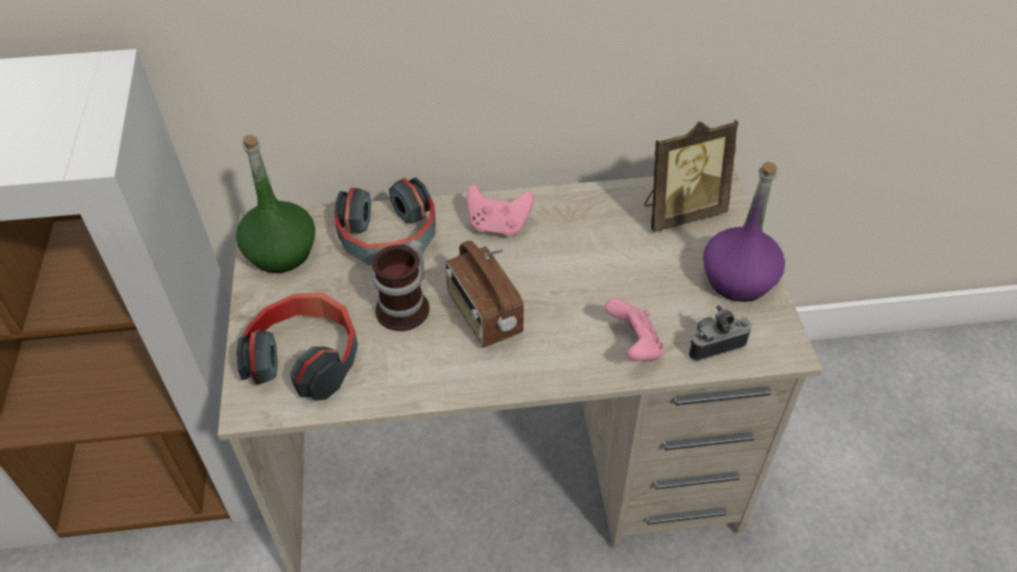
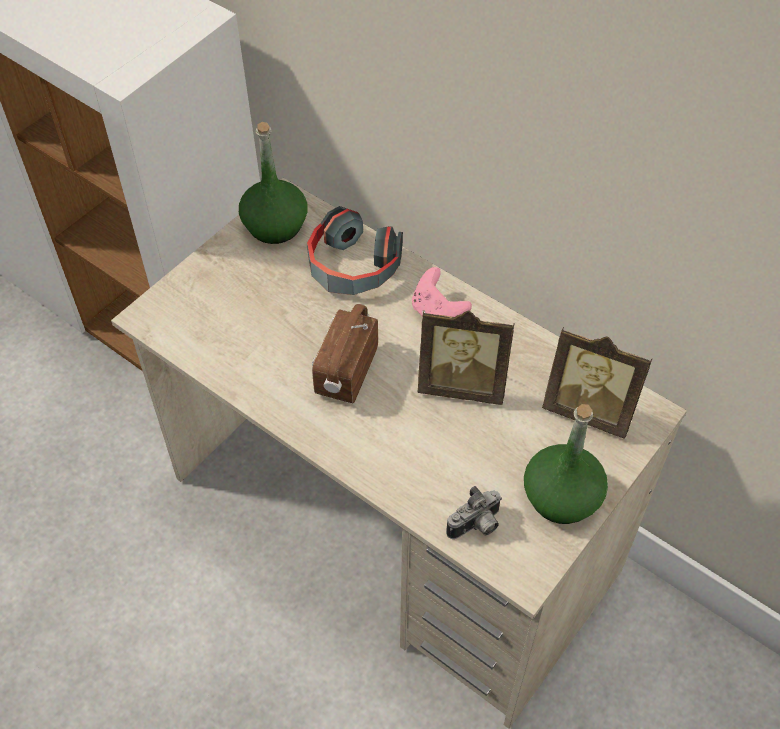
camera: 45 degrees right, 5 degrees up
(306, 357) = (209, 311): headphones -> none
(407, 306) = (306, 326): mug -> none
(579, 259) = (462, 385): none -> picture frame
(634, 346) = (418, 478): pink game controller -> none
(714, 345) = (476, 526): camera -> camera turned 120 degrees clockwise
(738, 280) = (561, 497): purple bottle -> green bottle

